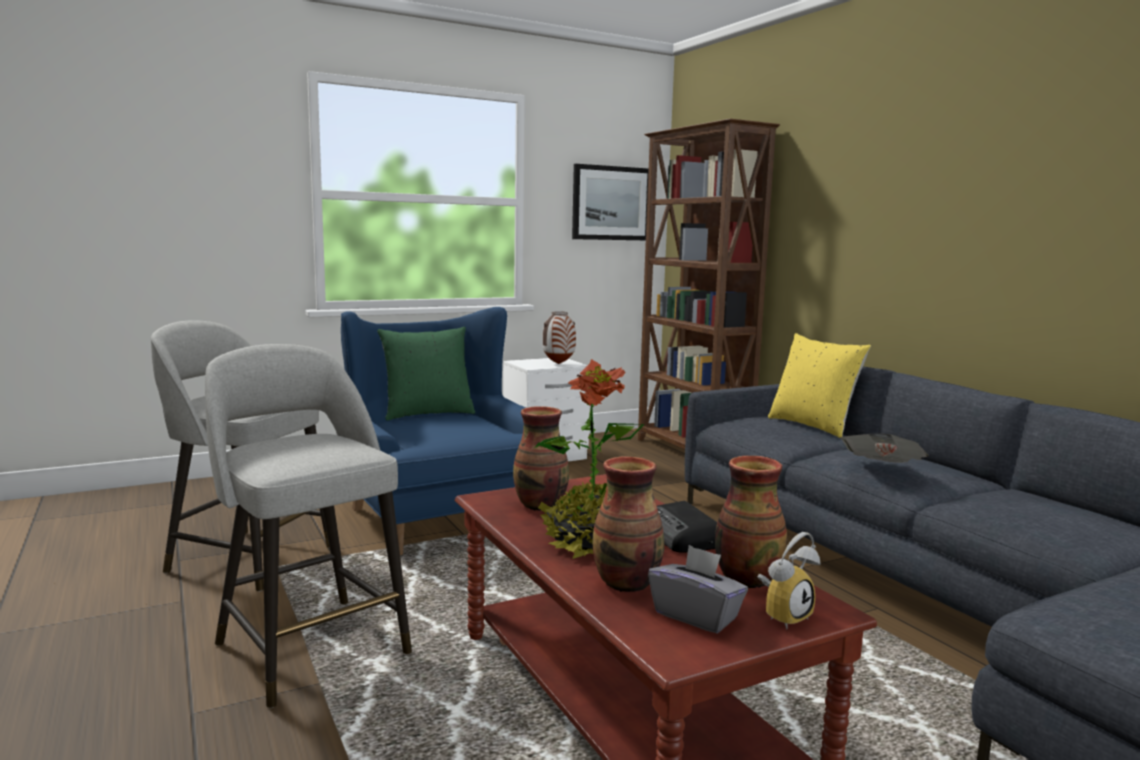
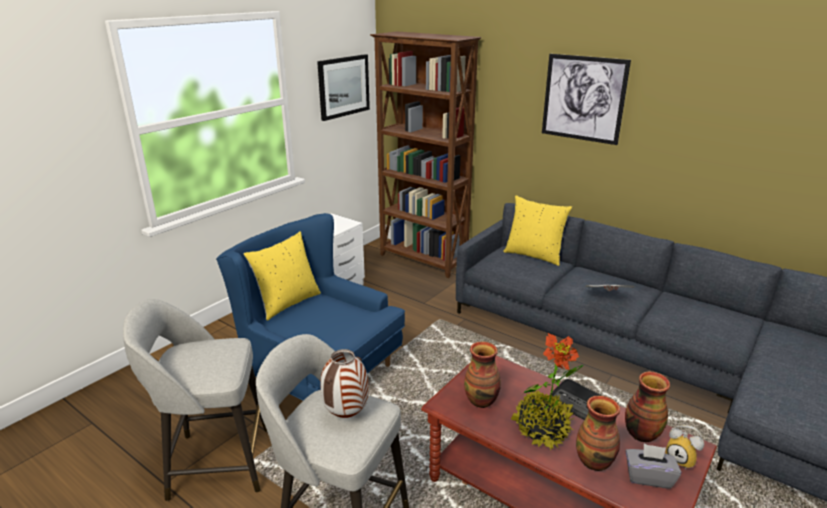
camera: 25 degrees left, 15 degrees up
(427, 414) = (287, 303): green pillow -> yellow pillow
(558, 364) = (339, 225): vase -> vase (346, 414)
(783, 615) = (681, 459): alarm clock -> alarm clock turned 105 degrees clockwise
(905, 187) = (583, 98): none -> picture

